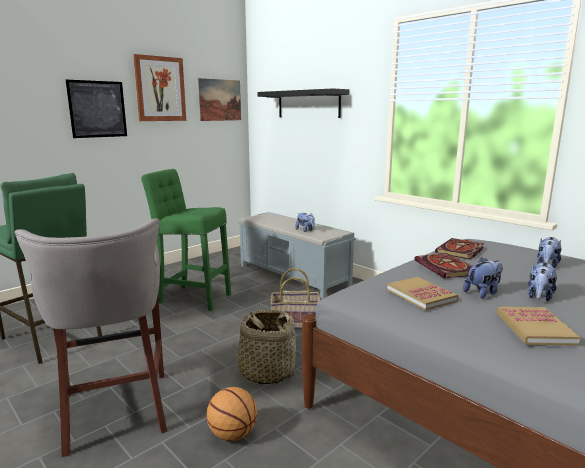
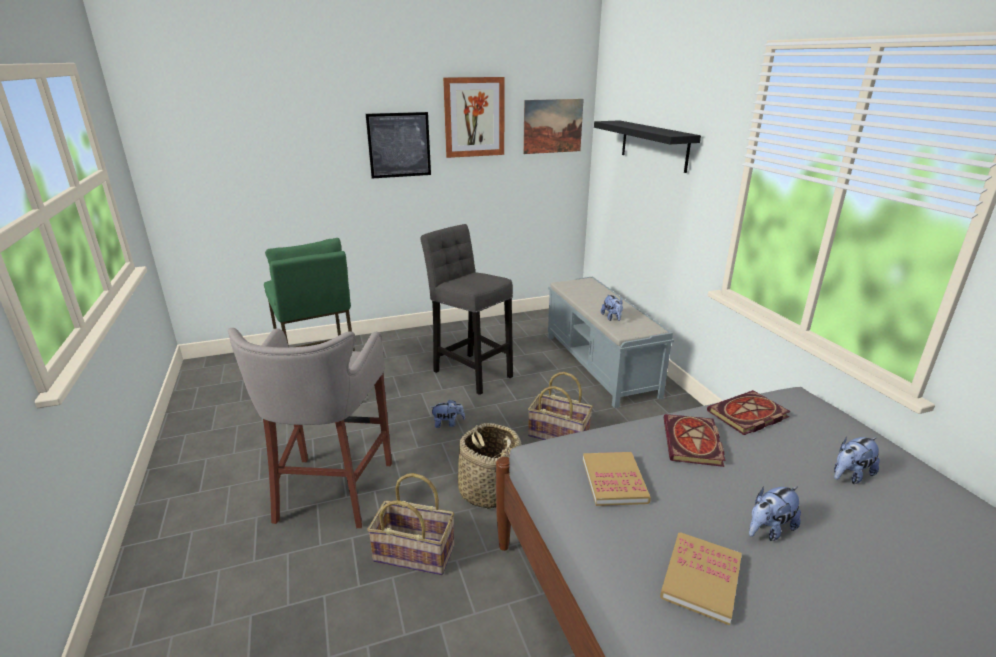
camera: 25 degrees right, 10 degrees up
(192, 297) = (470, 372): green stool -> grey stool
(233, 434) = (415, 552): basketball -> basket
(483, 293) = (697, 499): plush toy -> plush toy (448, 423)

